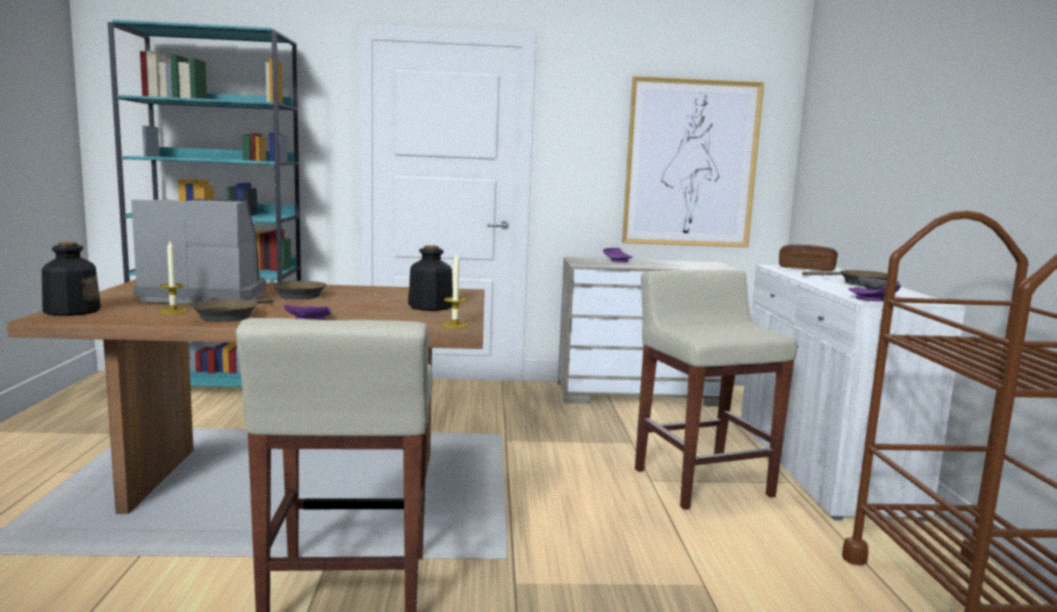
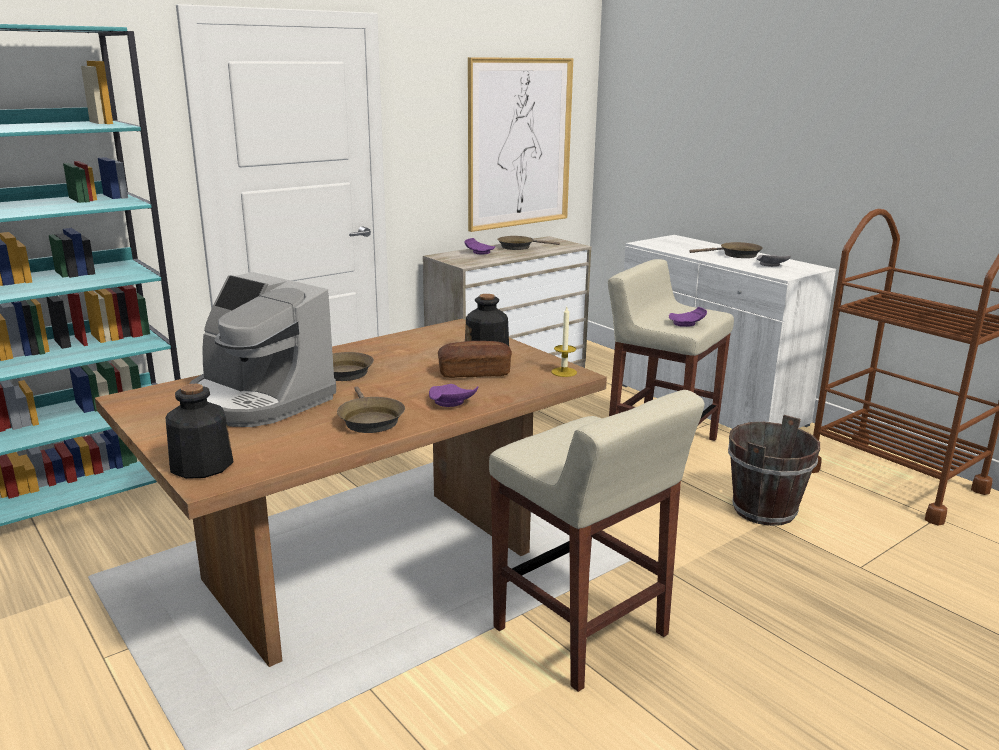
camera: 35 degrees left, 10 degrees up
(173, 311) = (300, 431): candle -> none
(206, 295) = (258, 400): coffee machine -> coffee machine turned 105 degrees counterclockwise
(666, 263) = (519, 247): none -> brown frying pan
(720, 574) = (764, 510): none -> brown bucket
(806, 269) = (667, 242): bread -> bread (474, 373)
(873, 300) = (787, 274): purple plate -> purple plate (687, 324)

